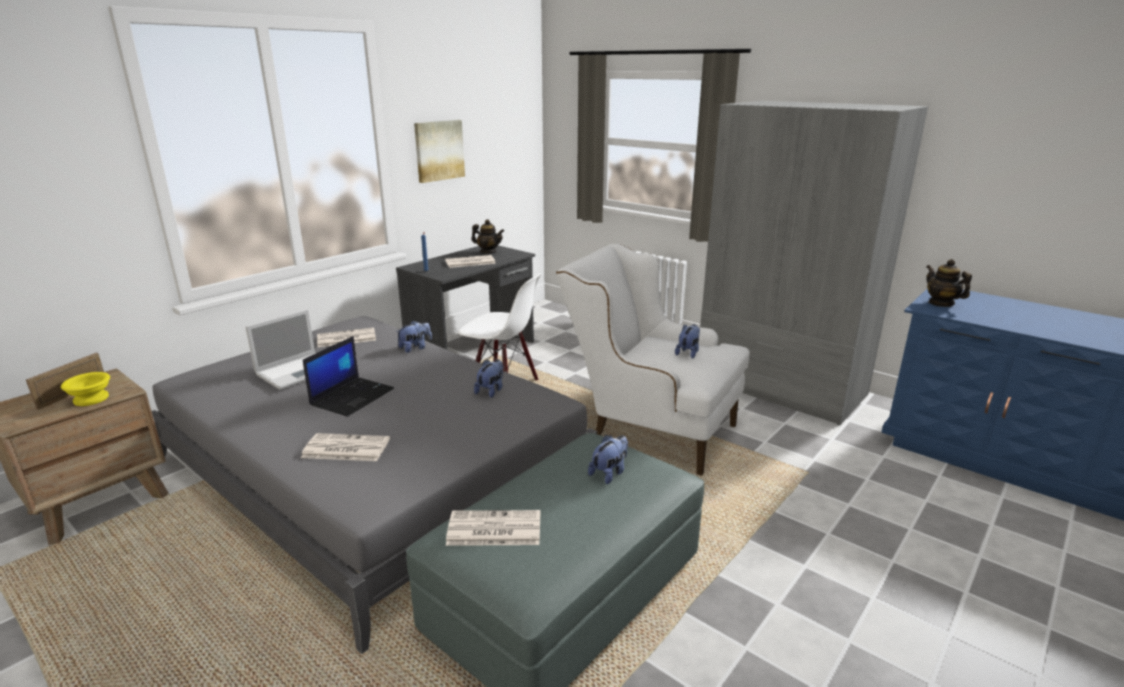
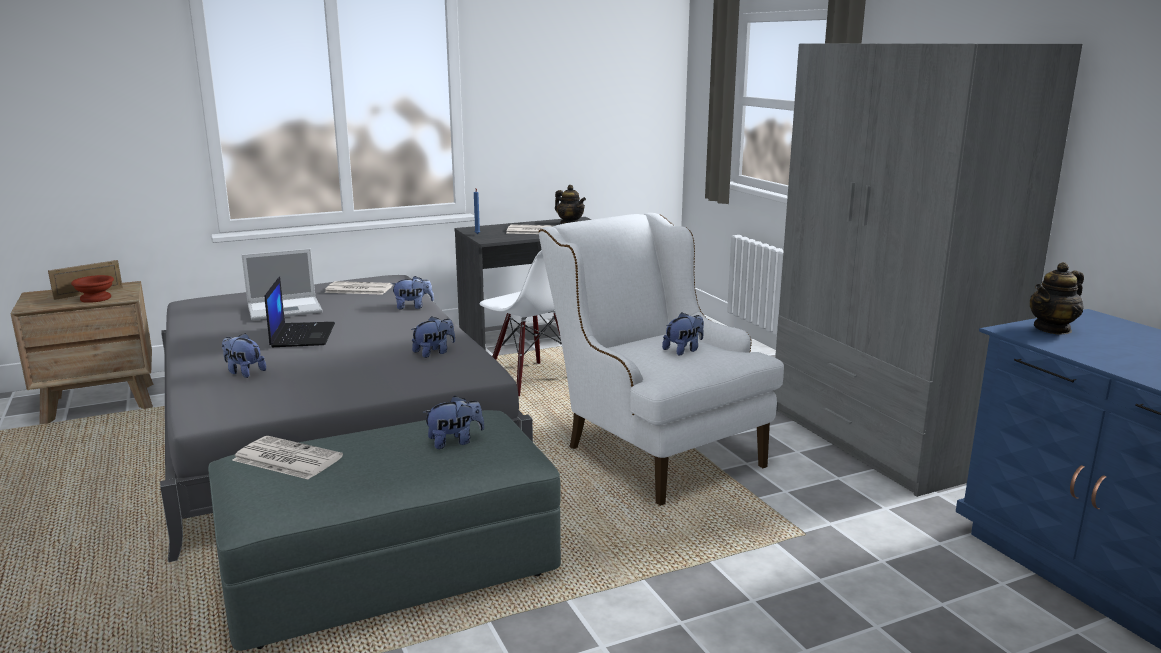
camera: 25 degrees right, 5 degrees down
(93, 399) = (97, 298): yellow bowl -> brown bowl
(344, 448) = (243, 372): newspaper -> plush toy
(352, 396) = (302, 335): laptop -> laptop turned 60 degrees counterclockwise
(439, 150) = (531, 103): picture -> none
(941, 303) = (1052, 329): teapot -> teapot turned 120 degrees counterclockwise

